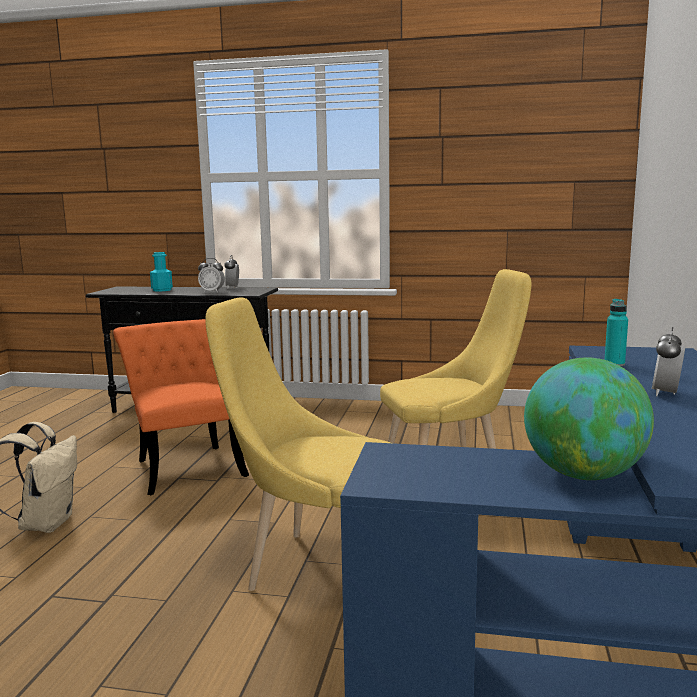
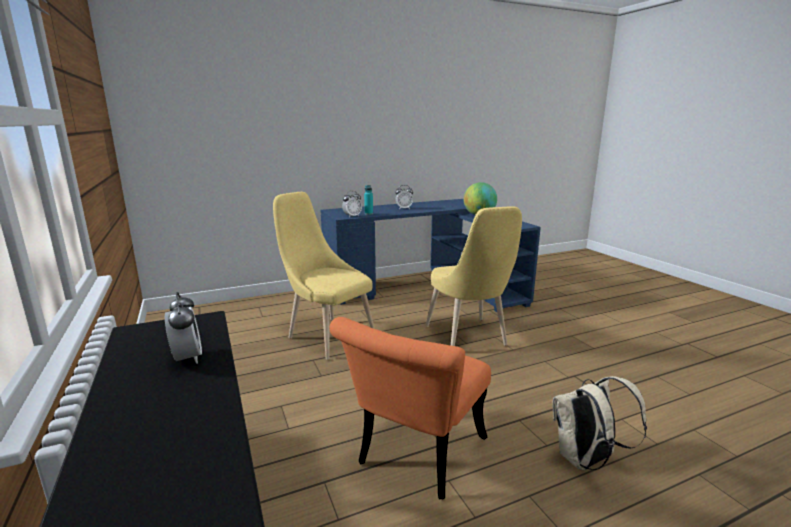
camera: 125 degrees left, 5 degrees up
(162, 290) = (160, 437): turquoise bottle -> none
(232, 288) = (118, 361): alarm clock -> alarm clock (352, 216)

